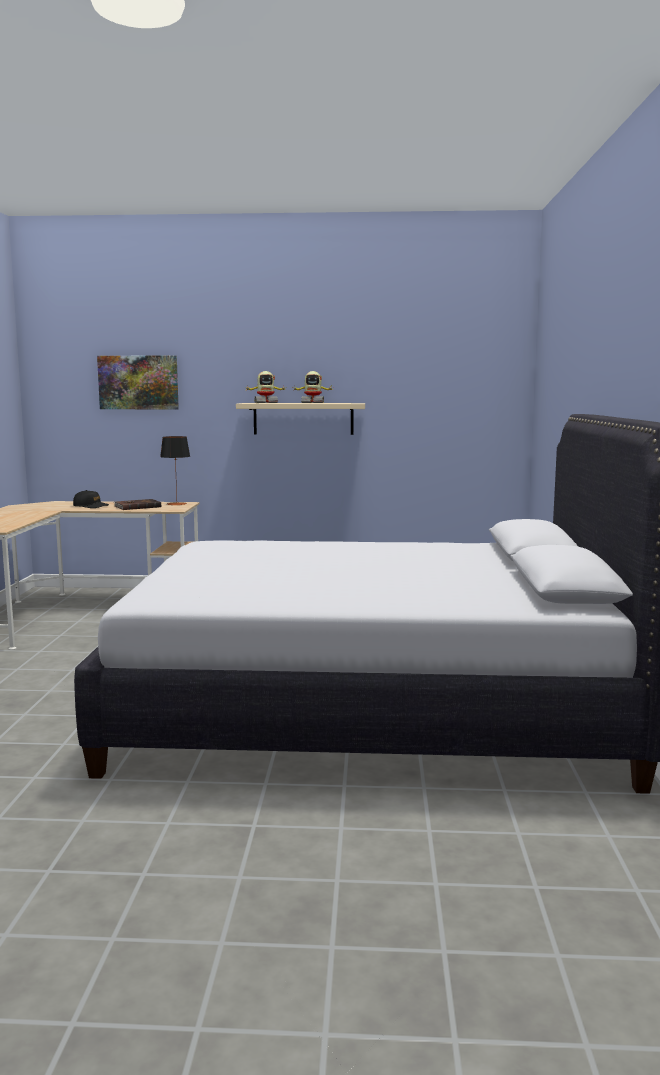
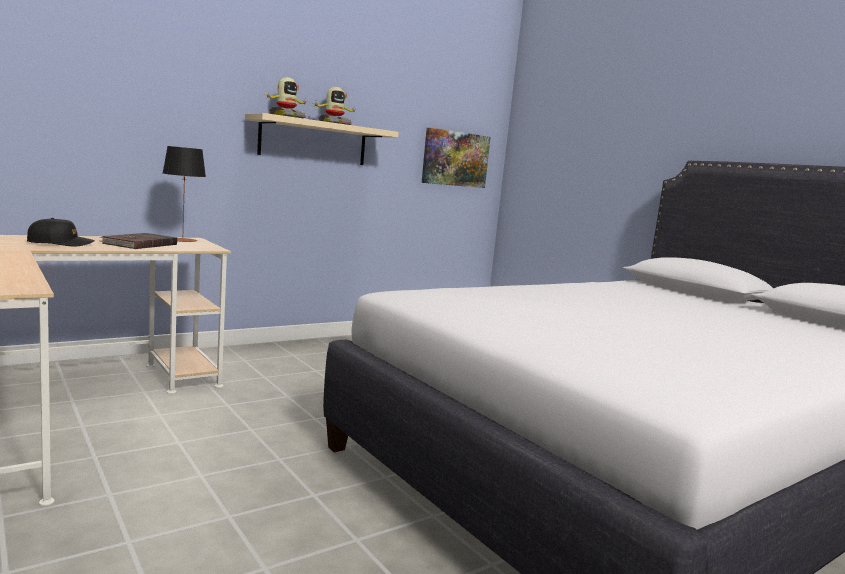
camera: 40 degrees left, 0 degrees up
(138, 382) = (99, 63): picture -> picture (455, 159)

